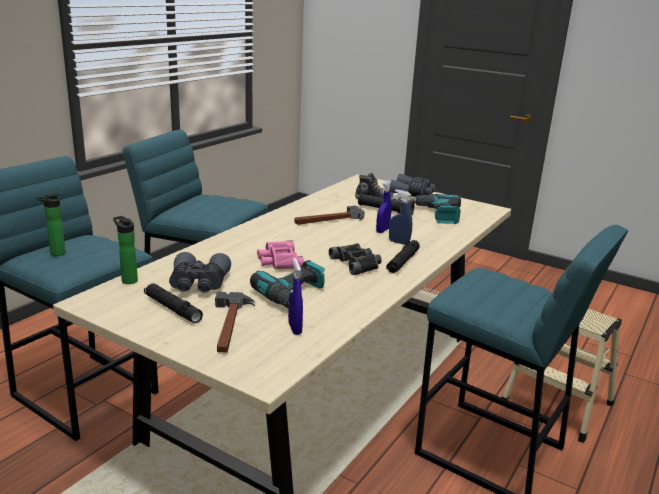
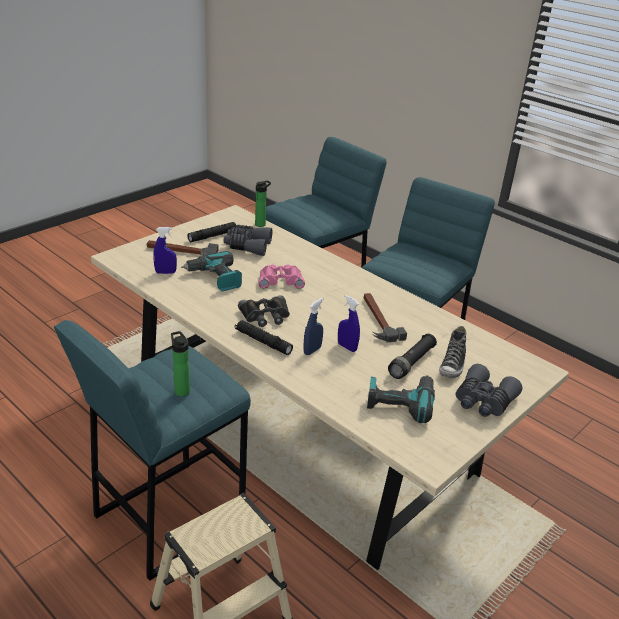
camera: 100 degrees right, 10 degrees up
(55, 253) = (309, 202): bottle -> bottle (181, 390)

